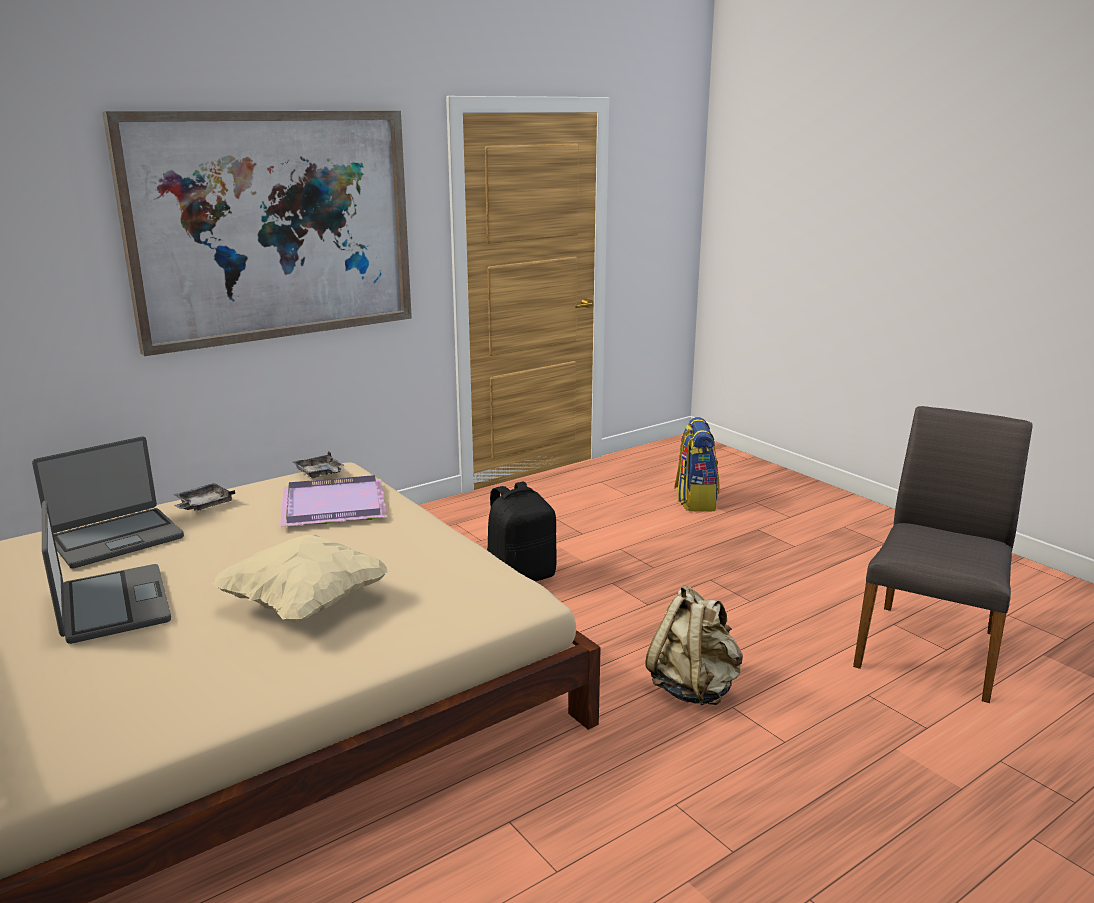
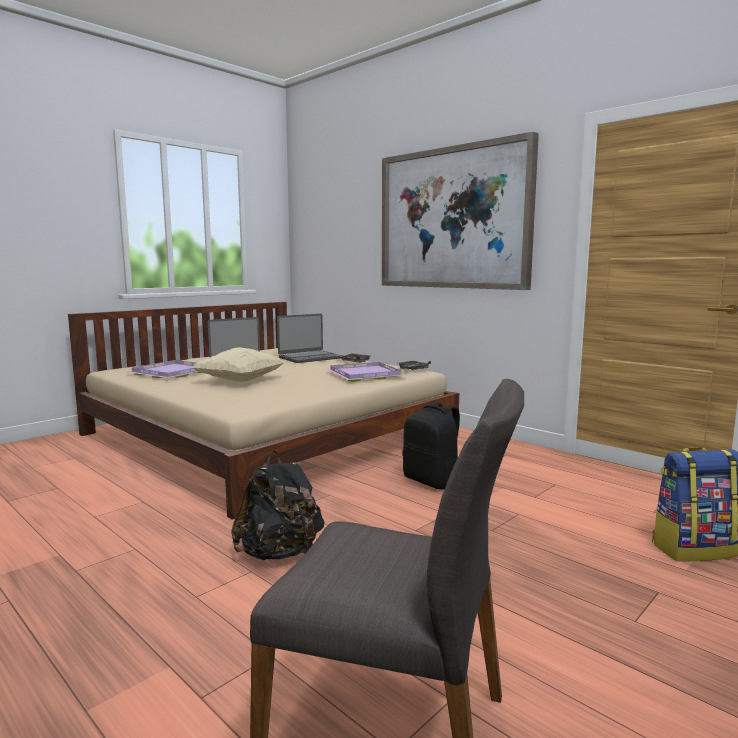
camera: 80 degrees right, 10 degrees down
(116, 538) = (309, 358): laptop -> laptop turned 75 degrees counterclockwise
(126, 687) = (173, 372): none -> purple tray
(694, 688) = (280, 553): beige backpack -> black backpack

